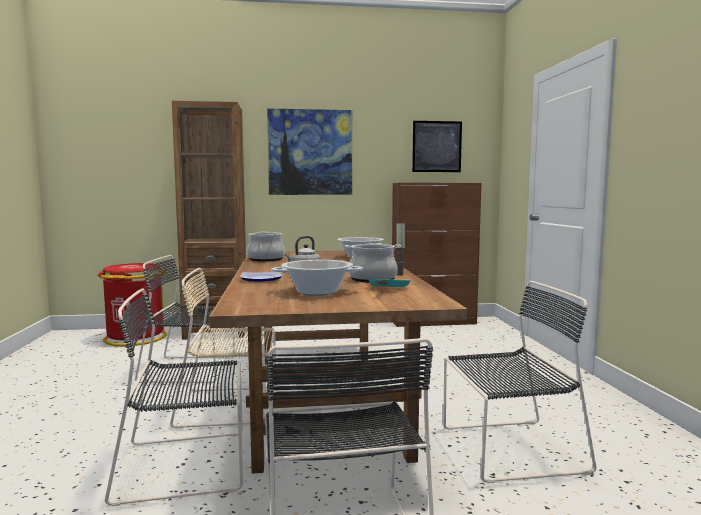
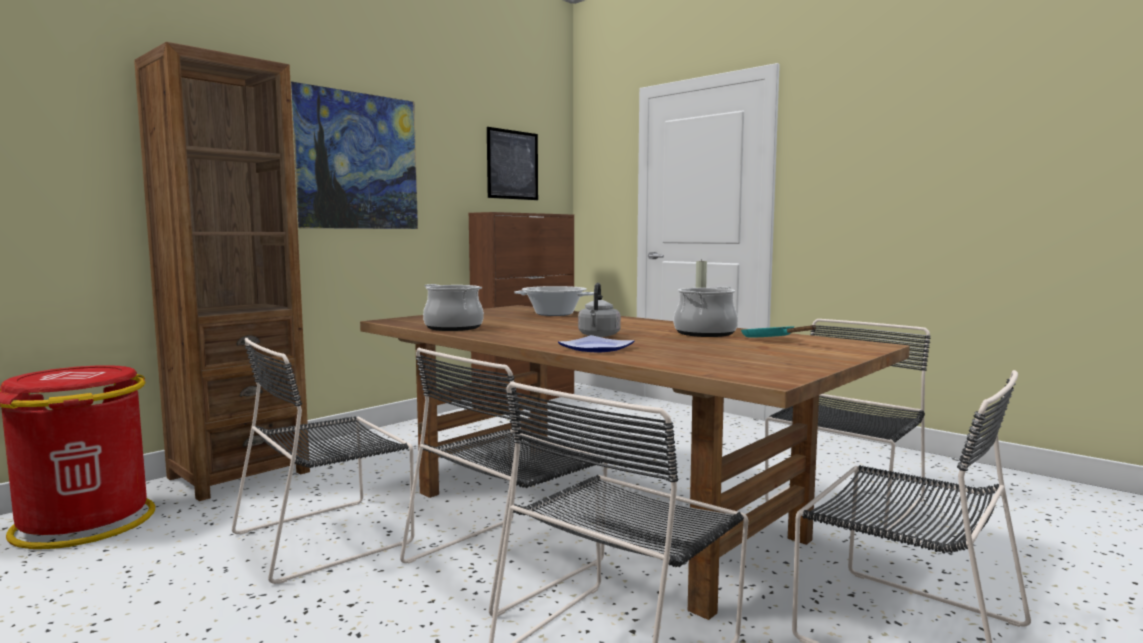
camera: 40 degrees left, 0 degrees up
(232, 405) = (508, 560): beige chair -> black chair
(317, 292) = (733, 351): cooking pot -> none

